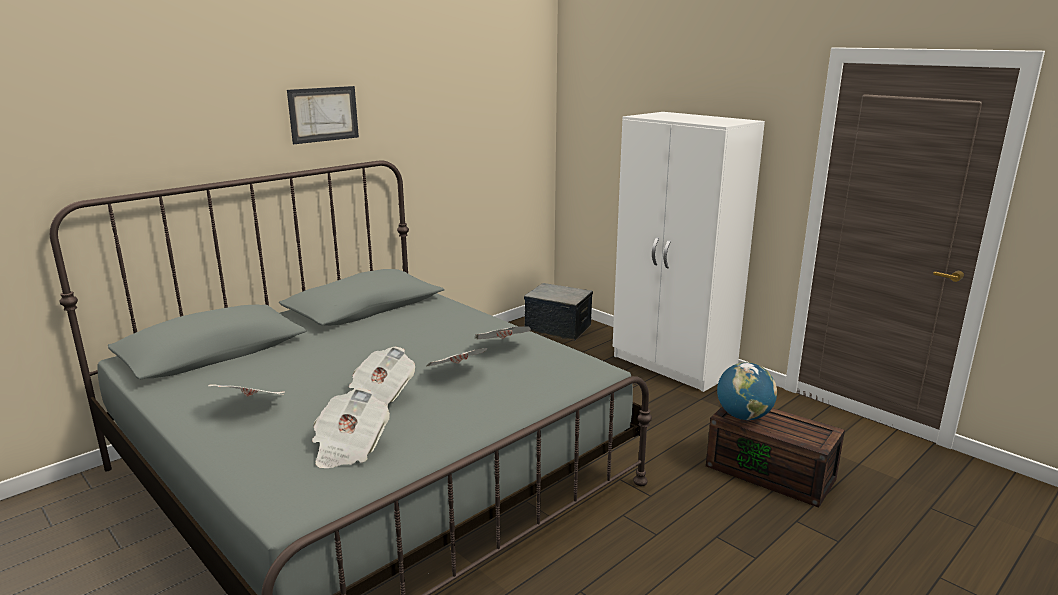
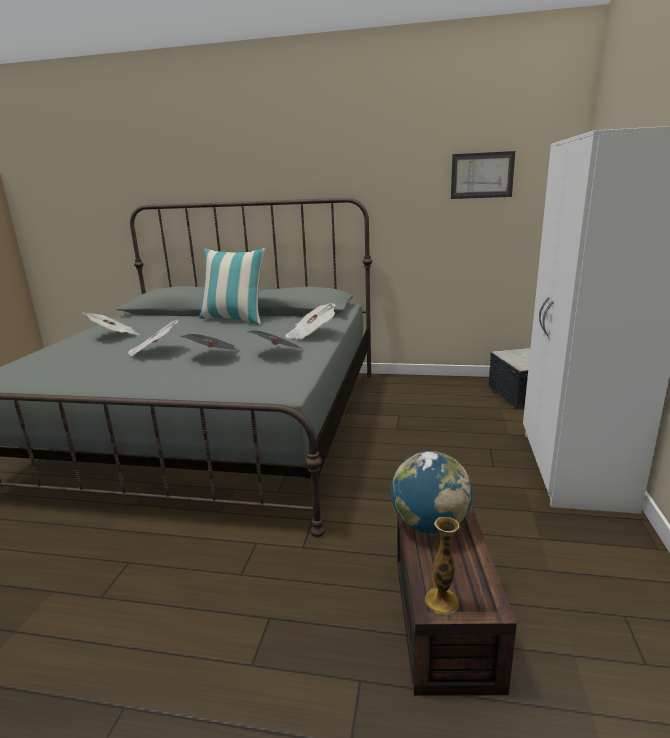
camera: 55 degrees right, 0 degrees up
(323, 114) = (306, 157): picture -> picture (482, 175)
(334, 336) = (234, 319): none -> pillow
(349, 448) = (73, 367): newspaper -> newspaper (311, 335)
(815, 441) = (441, 601): none -> vase

